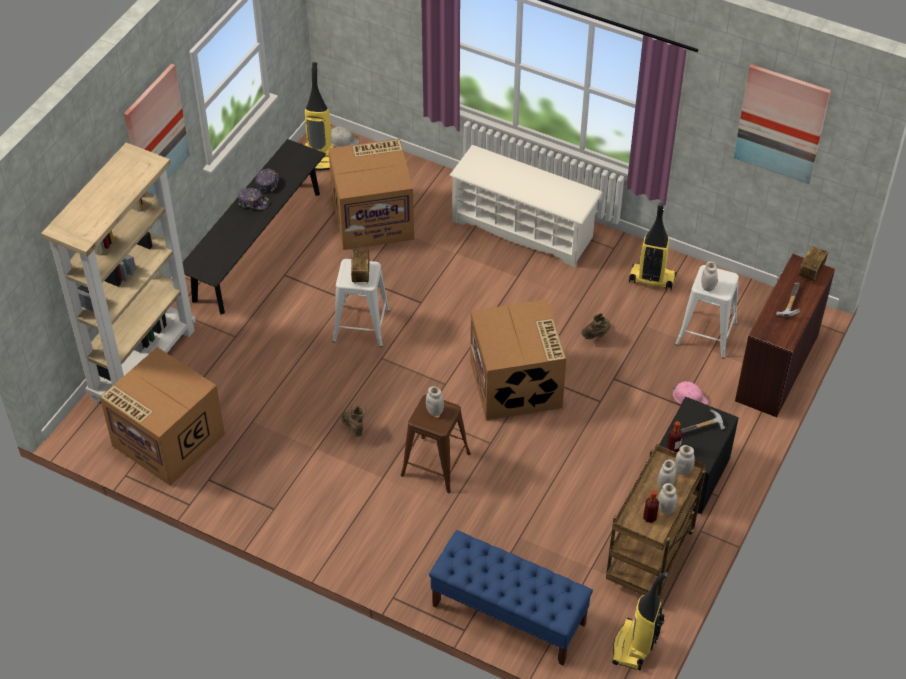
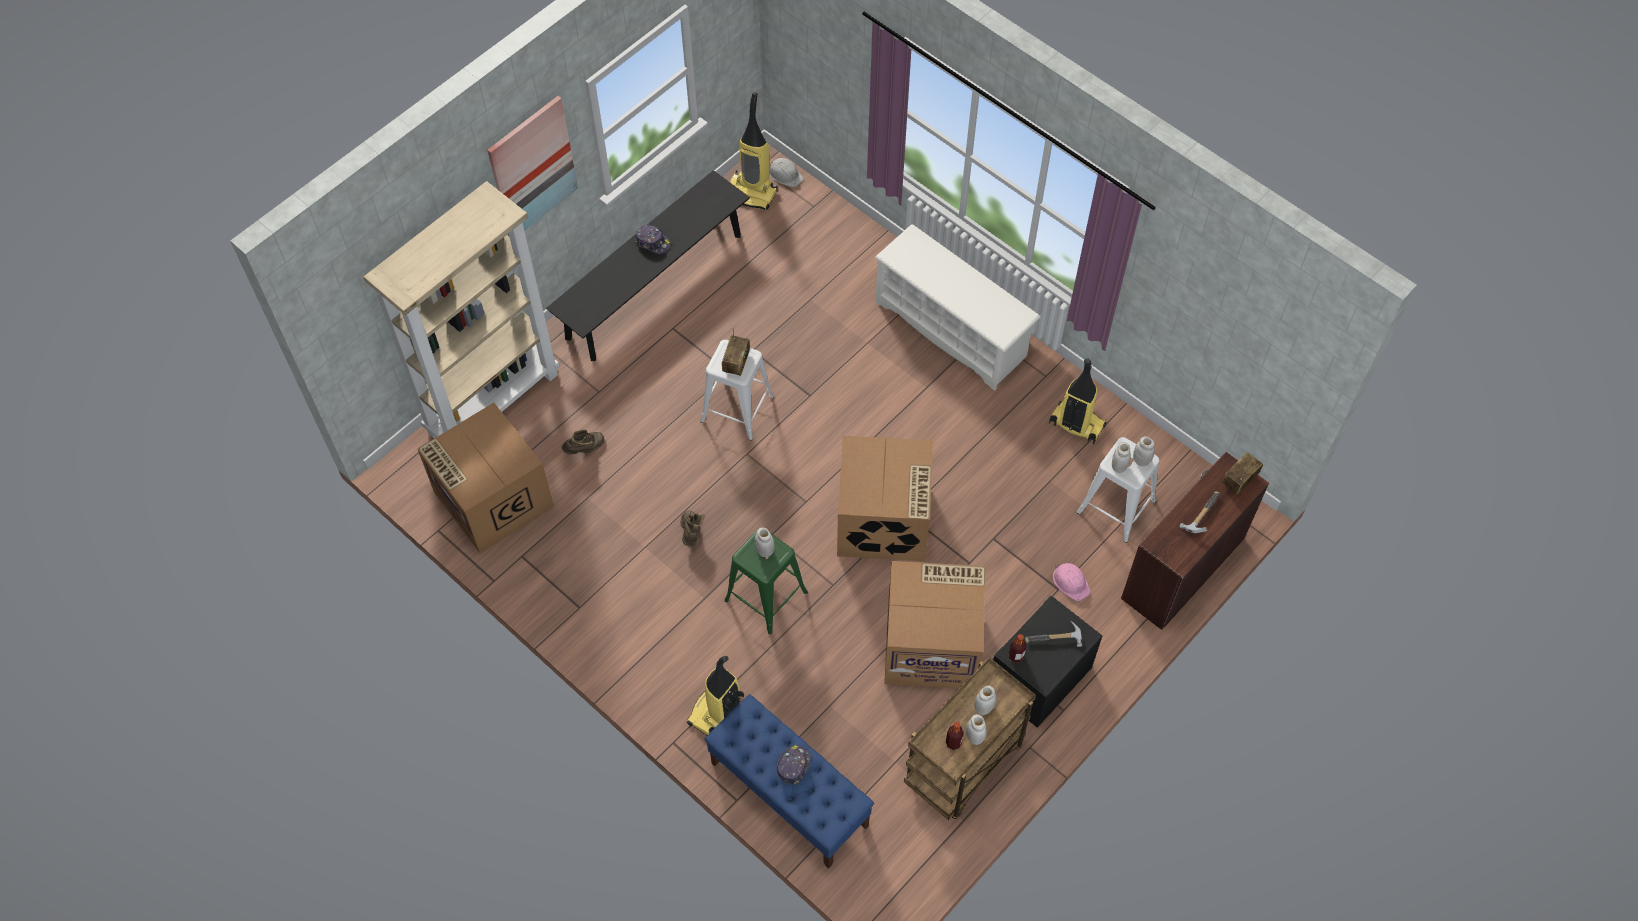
camera: 15 degrees right, 10 degrees up
(267, 182) = (675, 221): cap -> cap (793, 765)
(373, 218) = (790, 279): cardboard box -> cardboard box (933, 643)
(435, 464) = (766, 596): brown stool -> green stool
(596, 335) = (991, 480): brown boot -> brown boot (585, 449)
(634, 647) = (912, 867): vacuum cleaner -> vacuum cleaner (716, 711)
(683, 470) = (1009, 694): white jar -> white jar (1141, 460)
(781, 123) = (1239, 309): picture -> none

